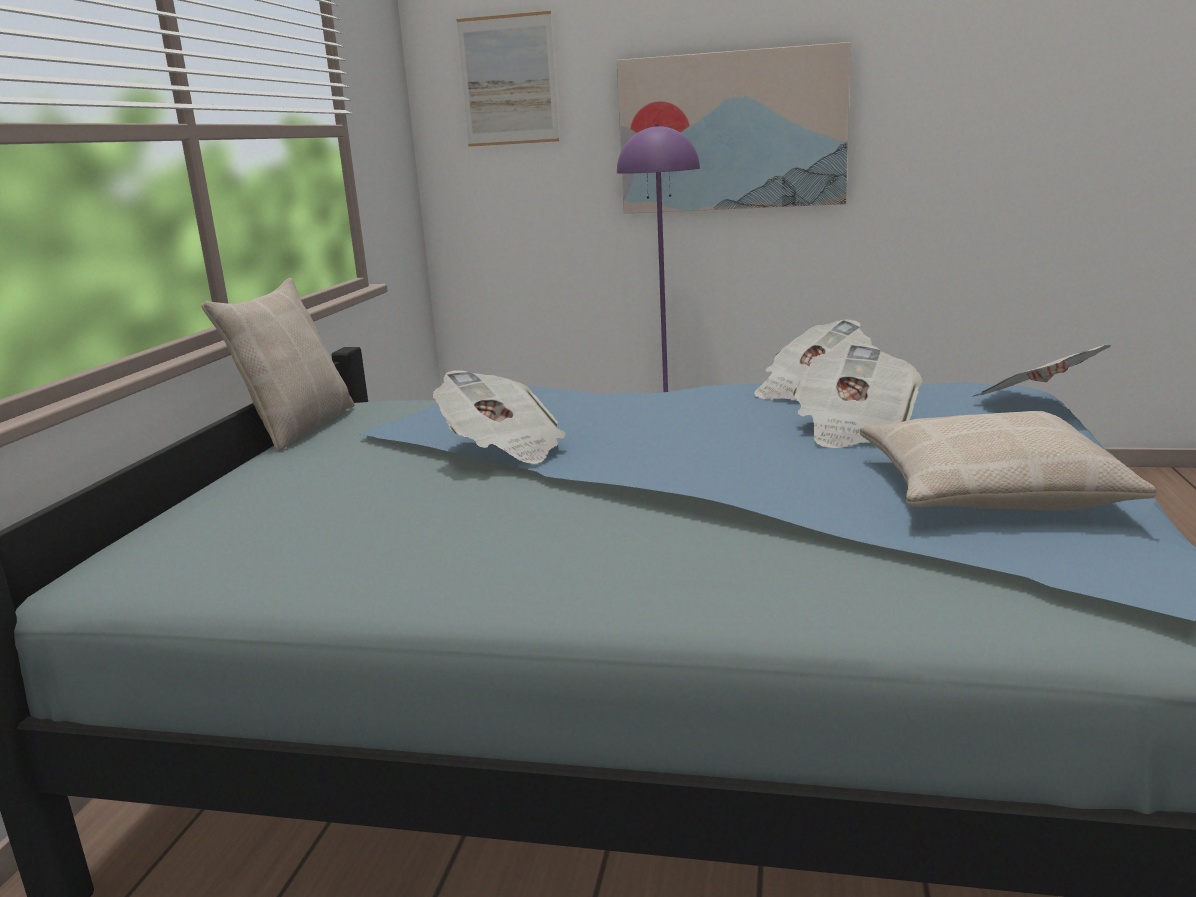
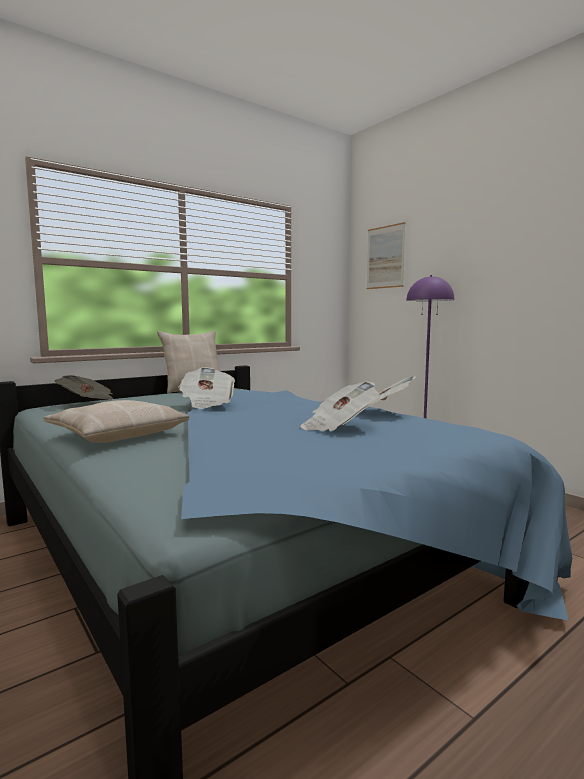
camera: 40 degrees right, 10 degrees down
(732, 131) = (486, 281): picture -> none
(987, 489) = (300, 457): beige pillow -> beige pillow (117, 434)
(1036, 404) = (472, 441): newspaper -> newspaper (88, 403)

